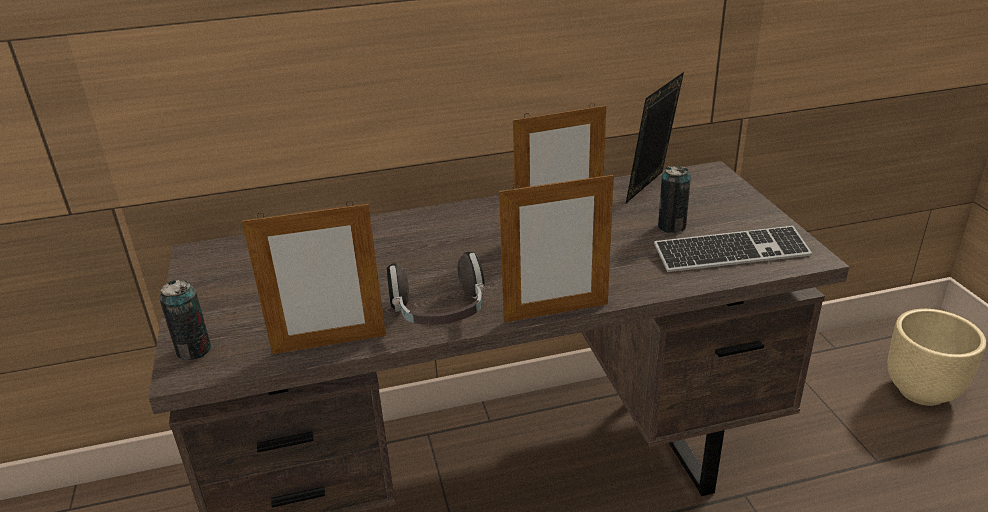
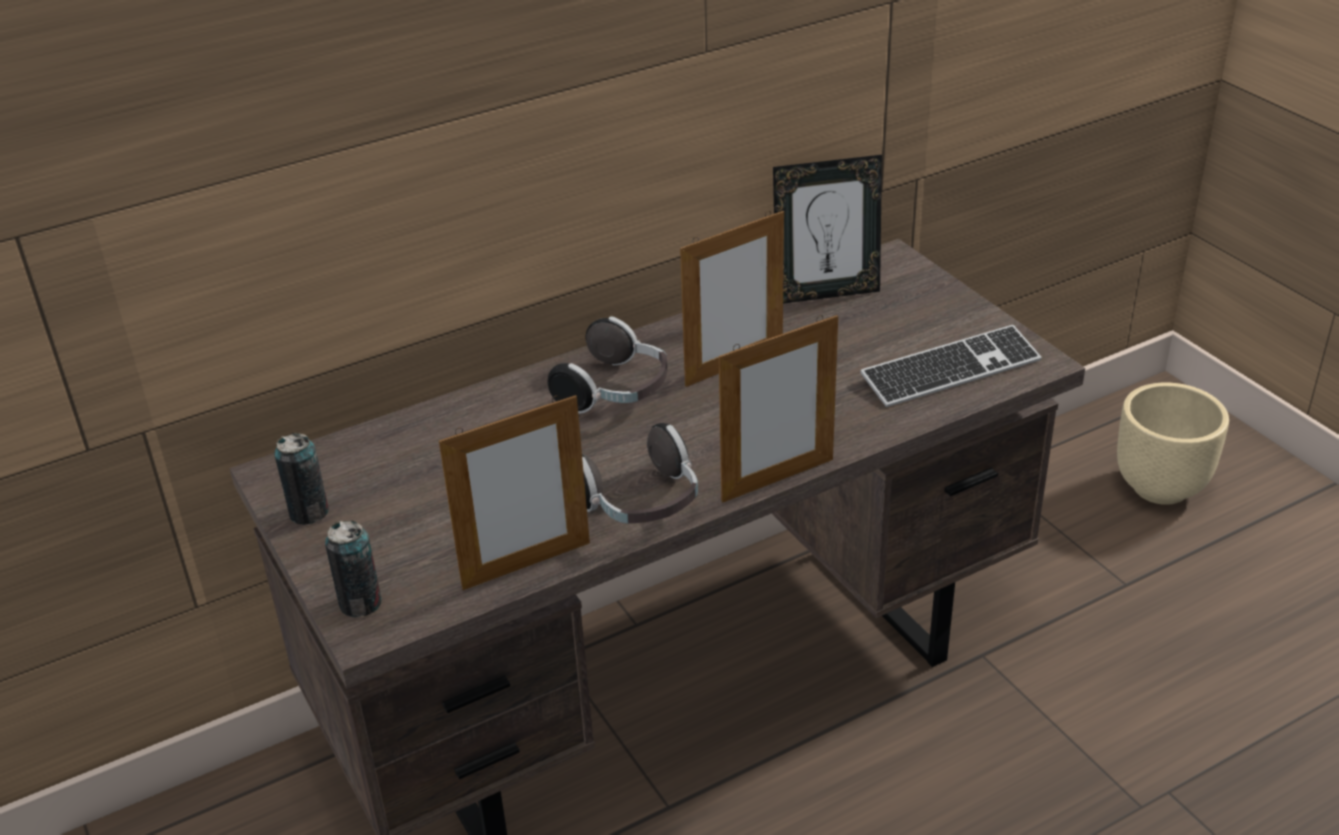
camera: 15 degrees left, 5 degrees up
(462, 233) = (616, 392): none -> headphones
(650, 189) = (826, 293): picture frame -> picture frame turned 120 degrees counterclockwise
(671, 226) = (870, 344): can -> can (309, 512)

